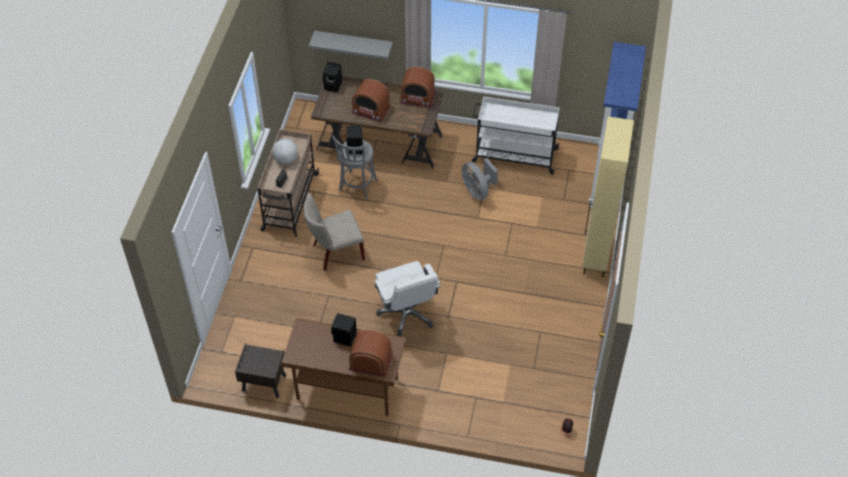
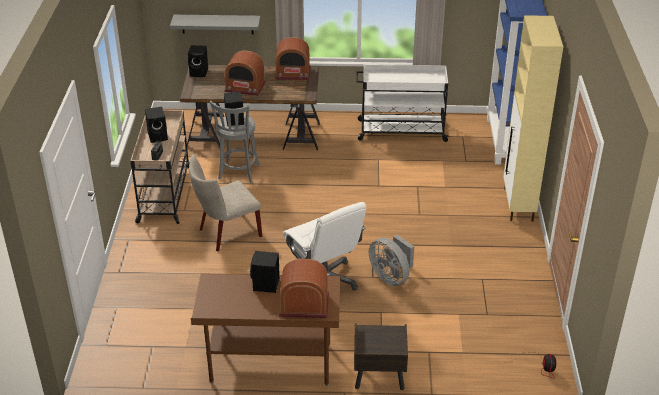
camera: 10 degrees left, 15 degrees down
(263, 383) = (164, 371): brown nightstand -> brown nightstand (378, 377)
(286, 159) = (158, 136): globe -> black speaker
(477, 190) = (371, 163): grey fan -> grey fan (391, 277)

